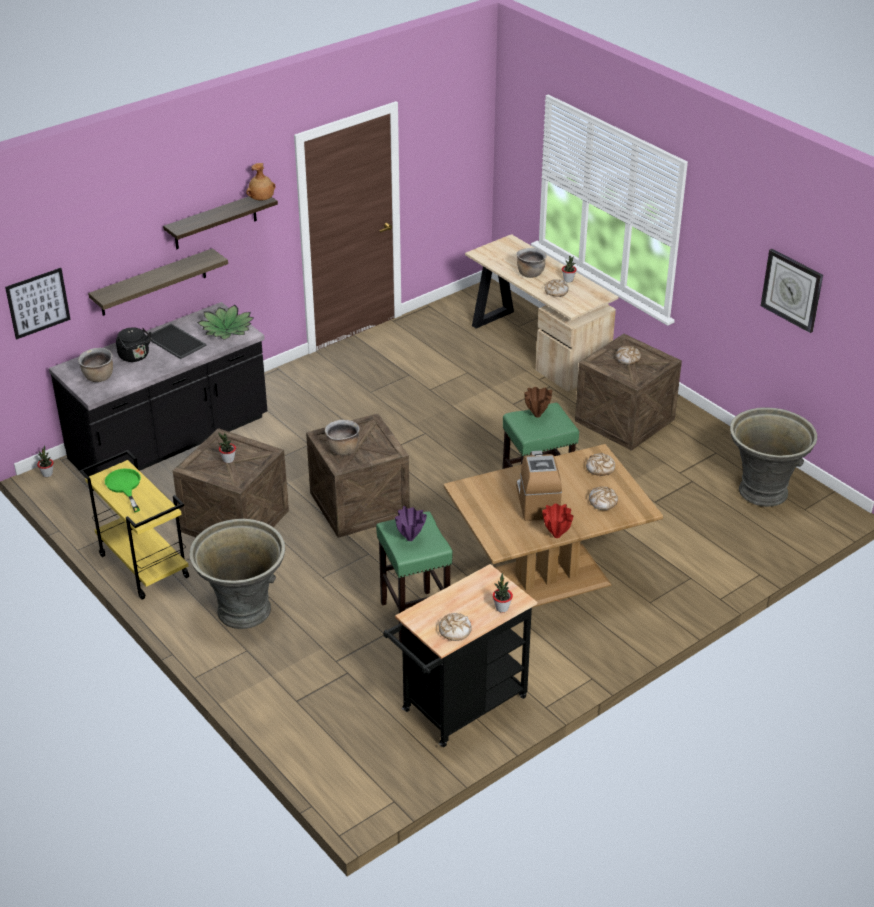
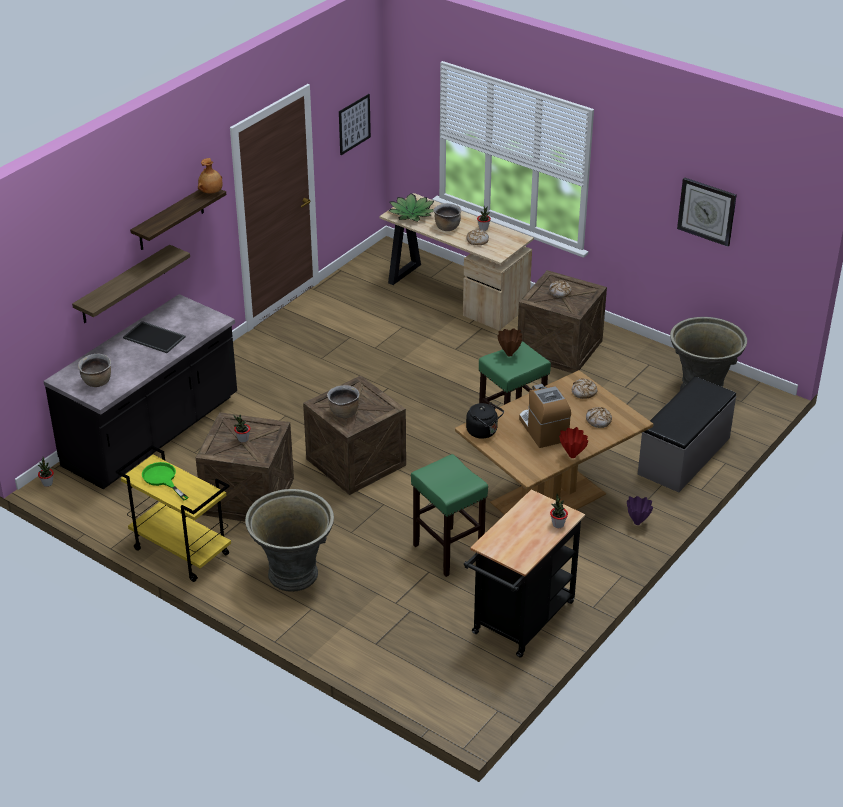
camera: 15 degrees left, 0 degrees up
(38, 303) = (32, 320): picture -> picture (354, 124)
(135, 357) = (123, 357): black kettle -> black kettle (484, 432)
(227, 329) = (197, 319): potted plant -> potted plant (411, 214)
(410, 539) = (447, 481): purple vase -> purple vase (637, 523)
(454, 630) = (526, 550): bread -> none
(716, 559) = (685, 456): none -> grey bench

